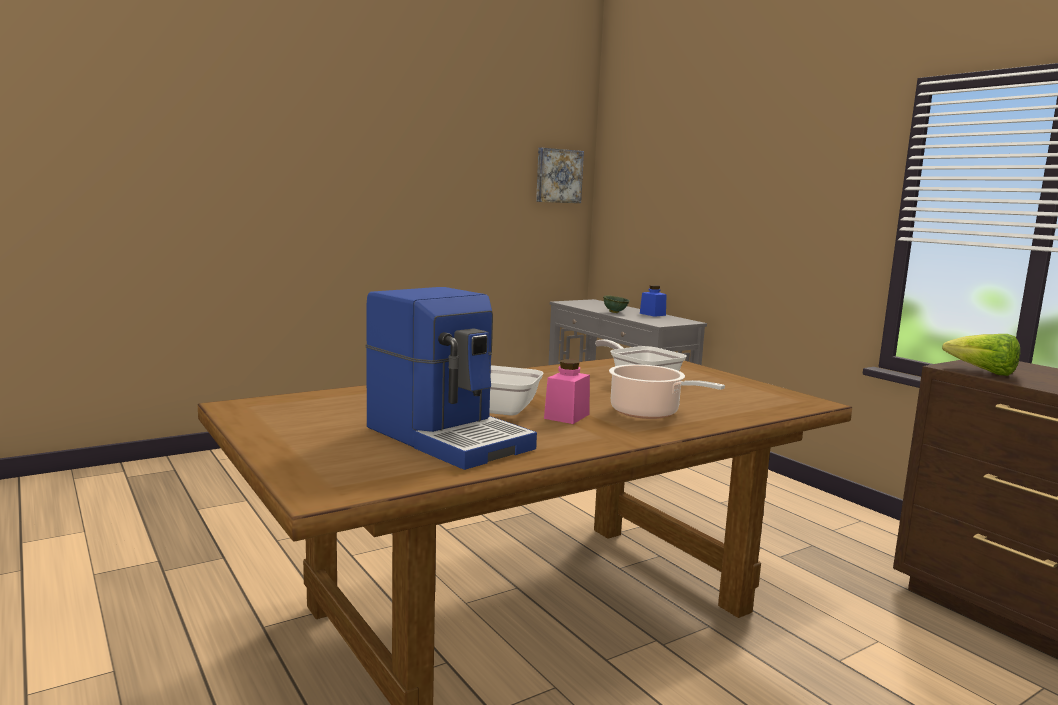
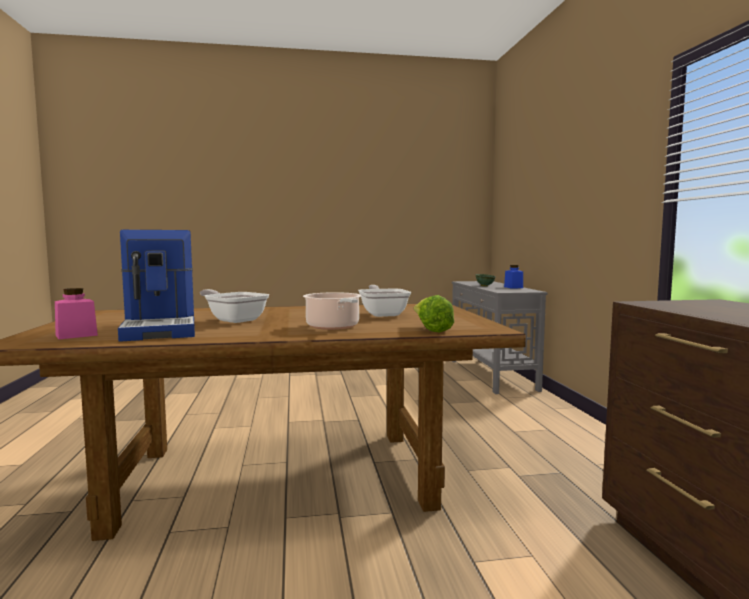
camera: 25 degrees right, 5 degrees down
(558, 176) = (461, 191): picture -> none
(566, 416) = (269, 325): pink jar -> pink jar (76, 335)
(983, 372) = (666, 306): lettuce -> lettuce (431, 330)

